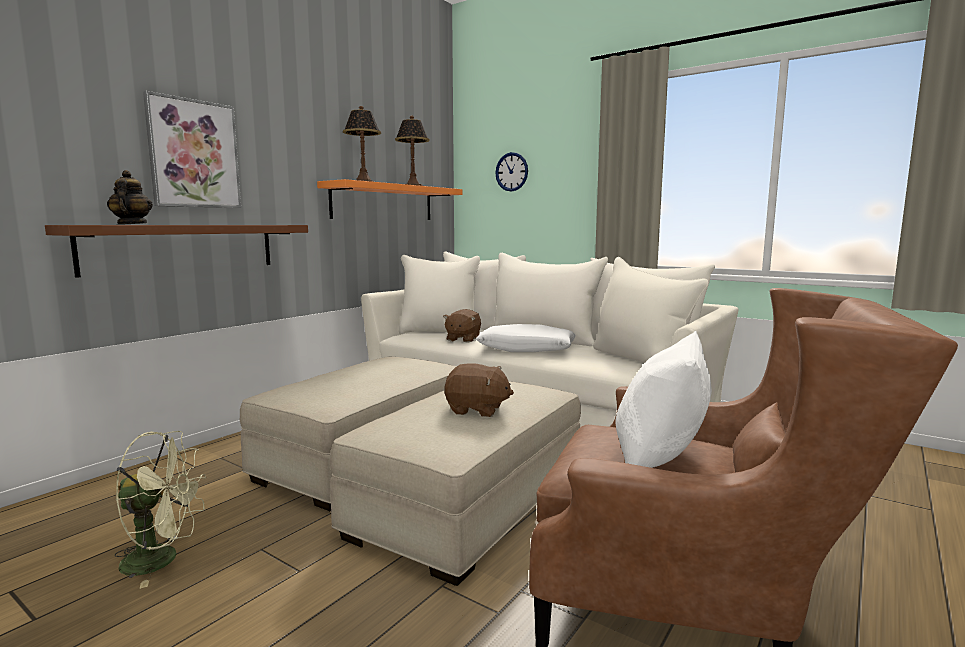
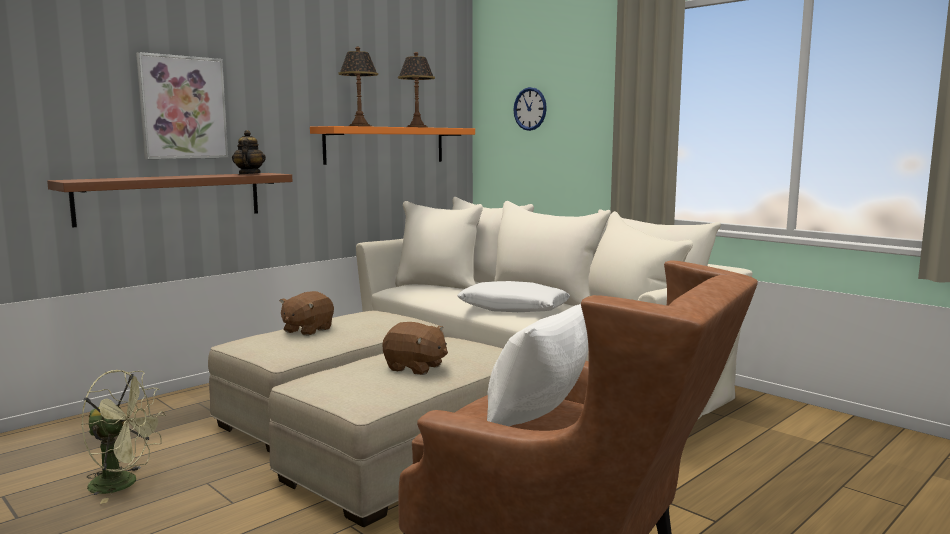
camera: 10 degrees right, 0 degrees up
(131, 224) = (121, 178): teapot -> teapot (249, 174)
(462, 339) = (454, 295): brown plush toy -> brown plush toy (307, 330)

